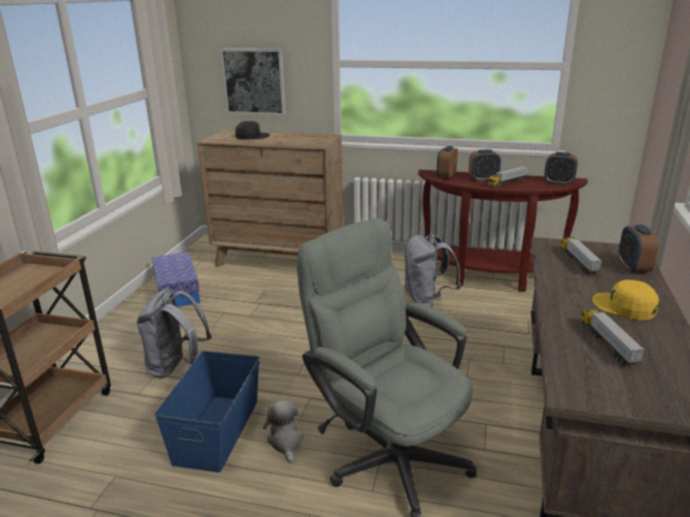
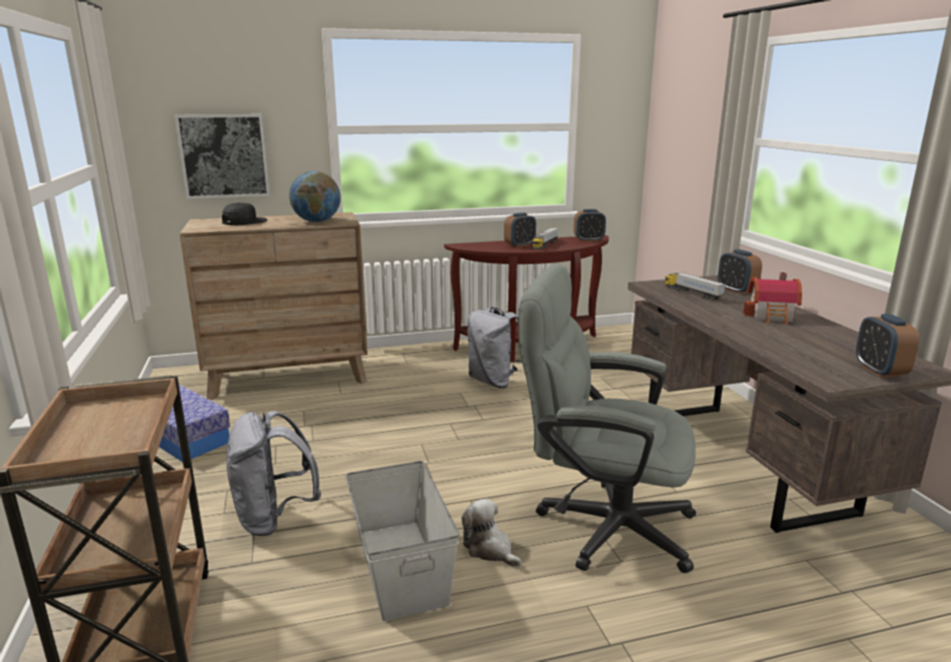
camera: 30 degrees left, 5 degrees down
(216, 431) = (400, 567): blue storage box -> grey storage box
(299, 141) = (317, 221): none -> globe
(446, 176) = (480, 246): alarm clock -> alarm clock (880, 371)
(607, 344) = (801, 343): toy truck -> none
(625, 307) = (772, 316): yellow cap -> toy house

